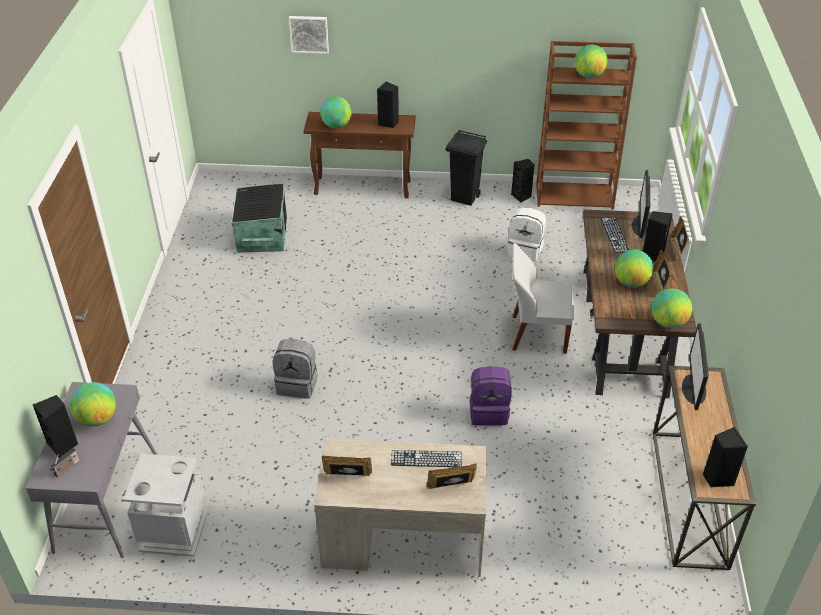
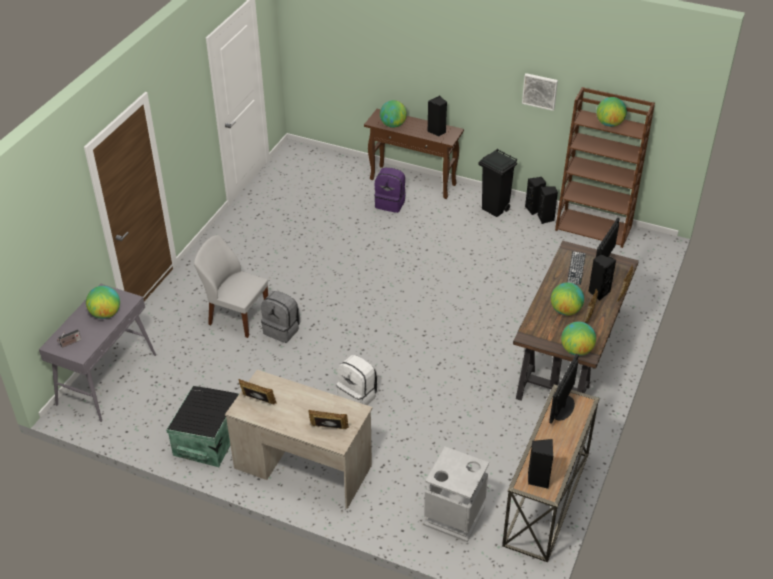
camera: 20 degrees right, 0 degrees up
(63, 445) = (75, 327): black speaker -> black speaker (534, 209)
(173, 531) = (143, 413): grey trash can -> grey trash can (454, 516)
(261, 235) = (311, 204): black storage box -> black storage box (207, 439)
(309, 33) = (382, 44): picture -> picture (540, 91)
(426, 459) = (322, 404): keyboard -> none
(489, 412) = (420, 389): purple backpack -> purple backpack (390, 203)
(525, 250) = (523, 266): white backpack -> white backpack (358, 396)
(536, 334) = (493, 338): white chair -> white chair (237, 317)

